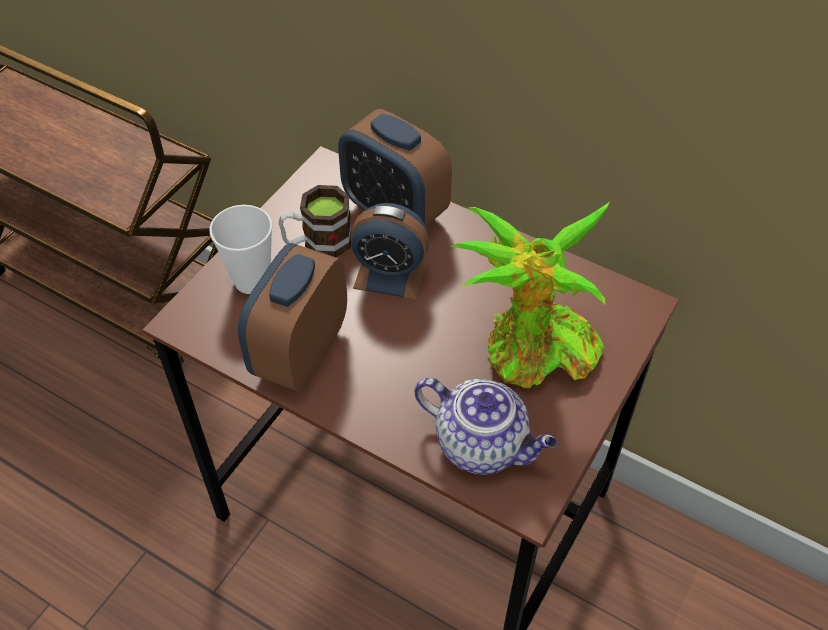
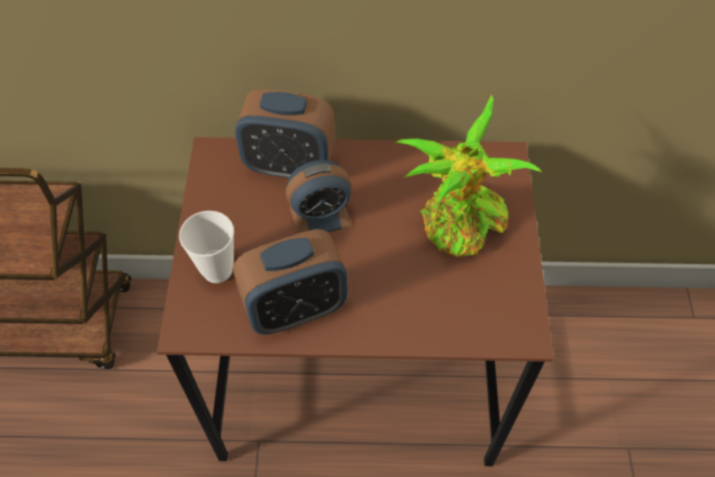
camera: 30 degrees left, 5 degrees up
(300, 353) = (295, 308): alarm clock -> alarm clock turned 105 degrees counterclockwise
(318, 243) = (248, 216): mug -> none
(483, 445) = (470, 310): teapot -> none

